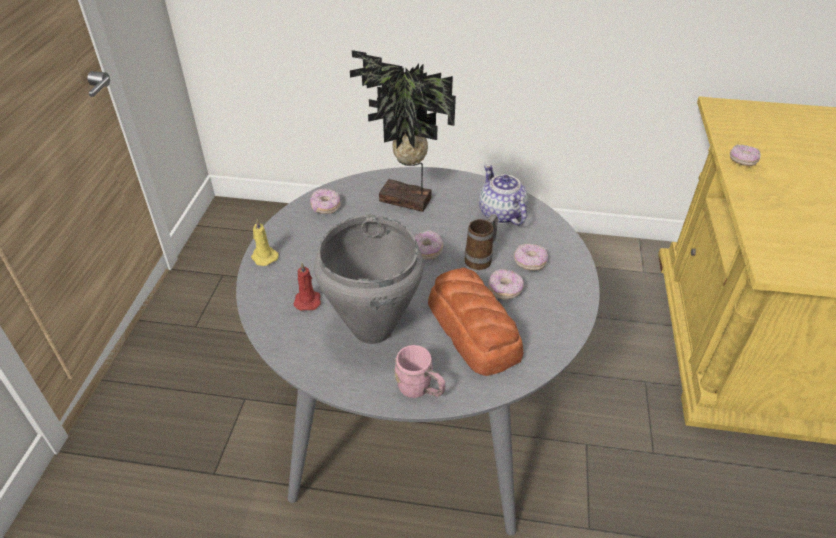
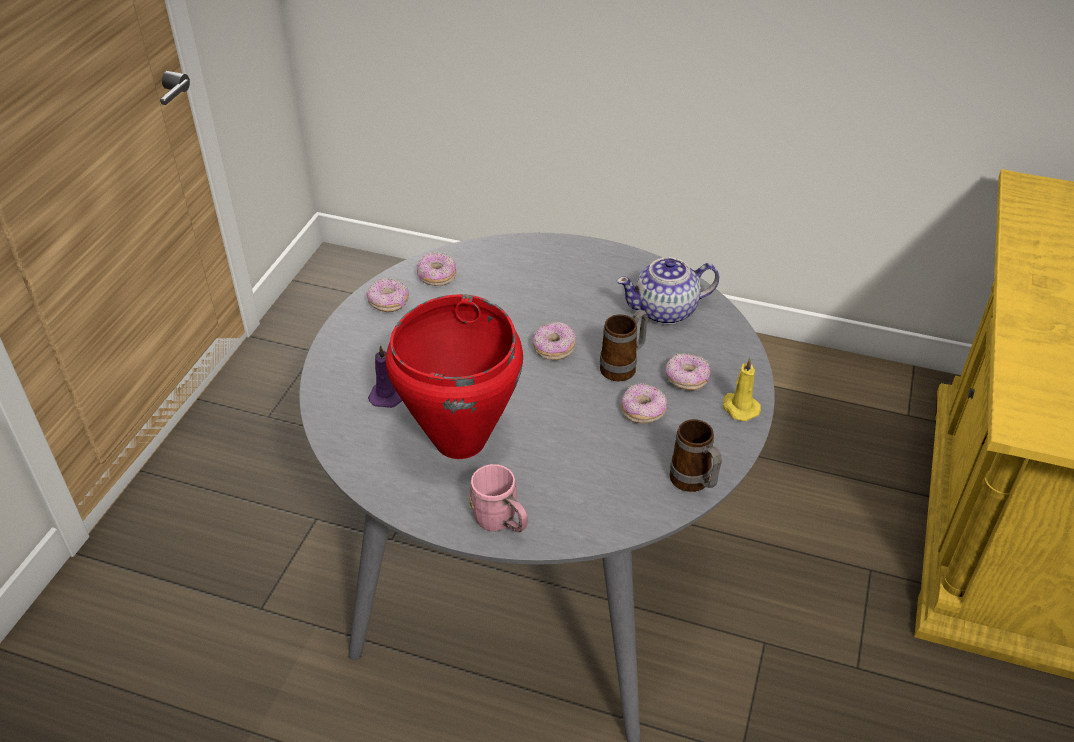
camera: 10 degrees right, 0 degrees up
(264, 257) = (344, 333): yellow candle -> yellow candle (739, 407)
(307, 300) = (387, 394): red candle -> purple candle
(371, 329) = (459, 441): grey cooking pot -> red cooking pot
(405, 202) = (542, 281): potted plant -> none
(473, 331) = (588, 458): bread -> none
(501, 214) = (666, 311): teapot -> teapot turned 90 degrees counterclockwise
(557, 340) = (694, 484): none -> mug
(742, 161) = (1032, 270): donut -> donut (389, 303)

